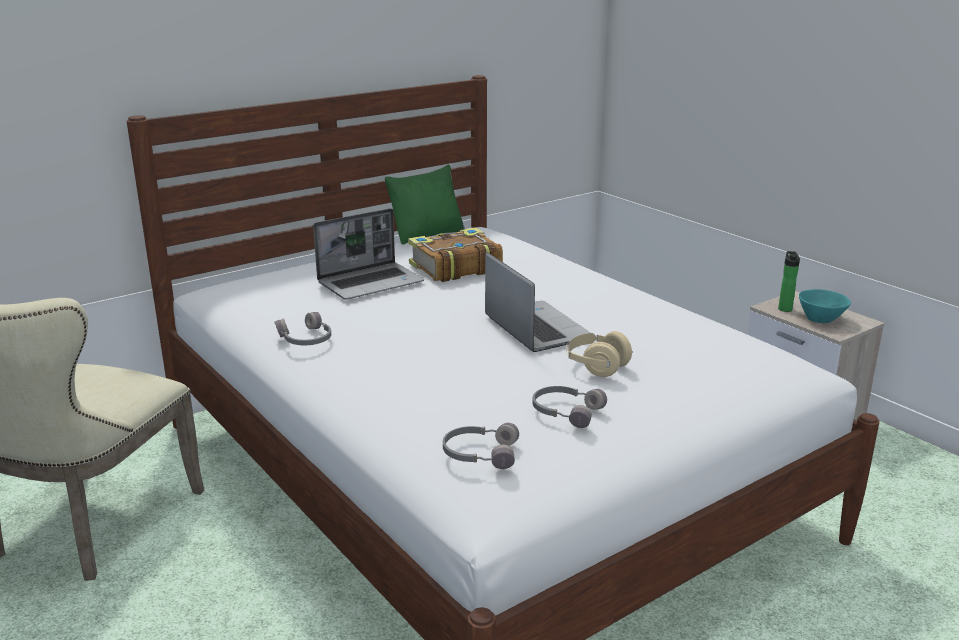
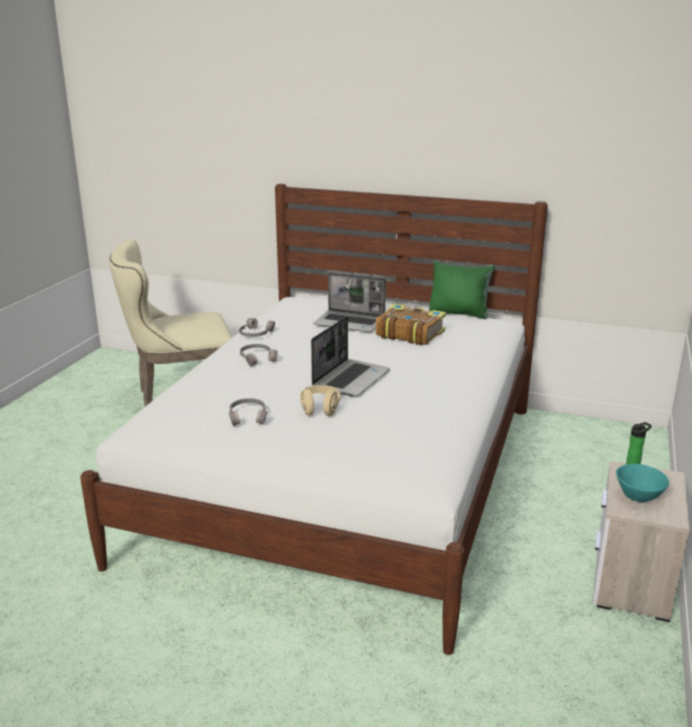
camera: 55 degrees right, 0 degrees up
(480, 454) = (176, 409): grey headphones -> grey headphones (257, 358)

